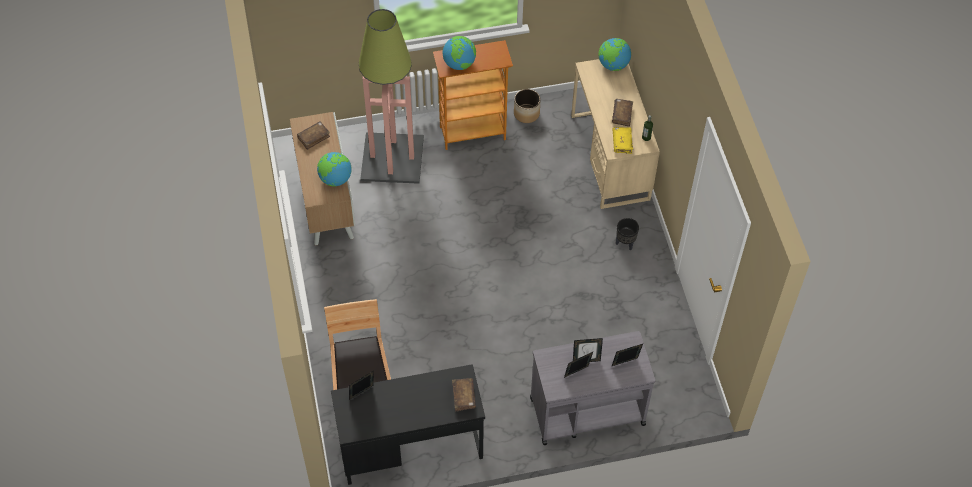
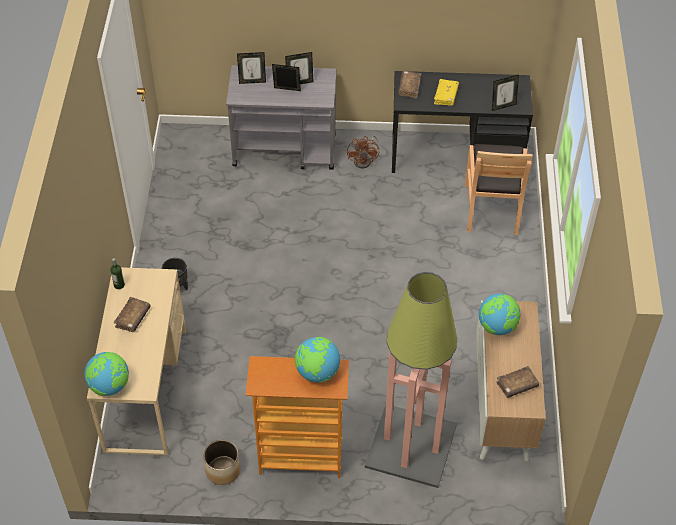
camera: 165 degrees left, 5 degrees down
(501, 417) = (365, 160): none -> brown fan
(622, 142) = (150, 285): yellow book -> yellow book (446, 96)

